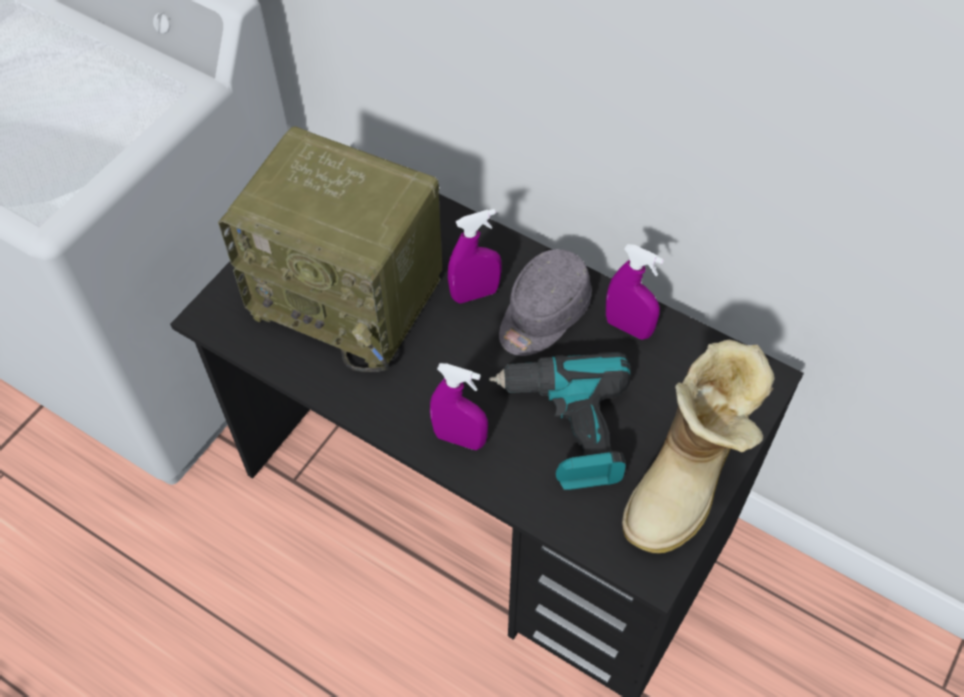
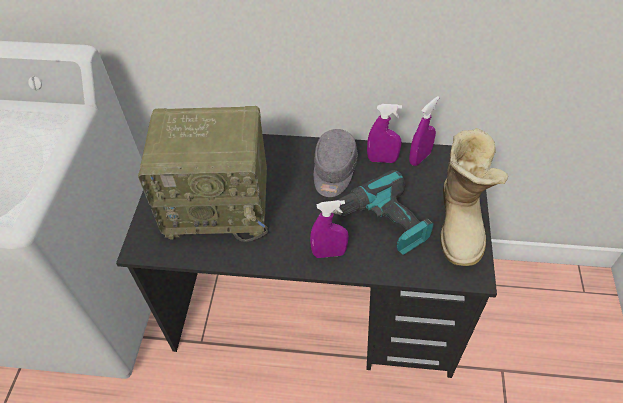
camera: 25 degrees left, 5 degrees down
(475, 294) = (290, 175): purple spray bottle -> purple spray bottle (419, 158)

